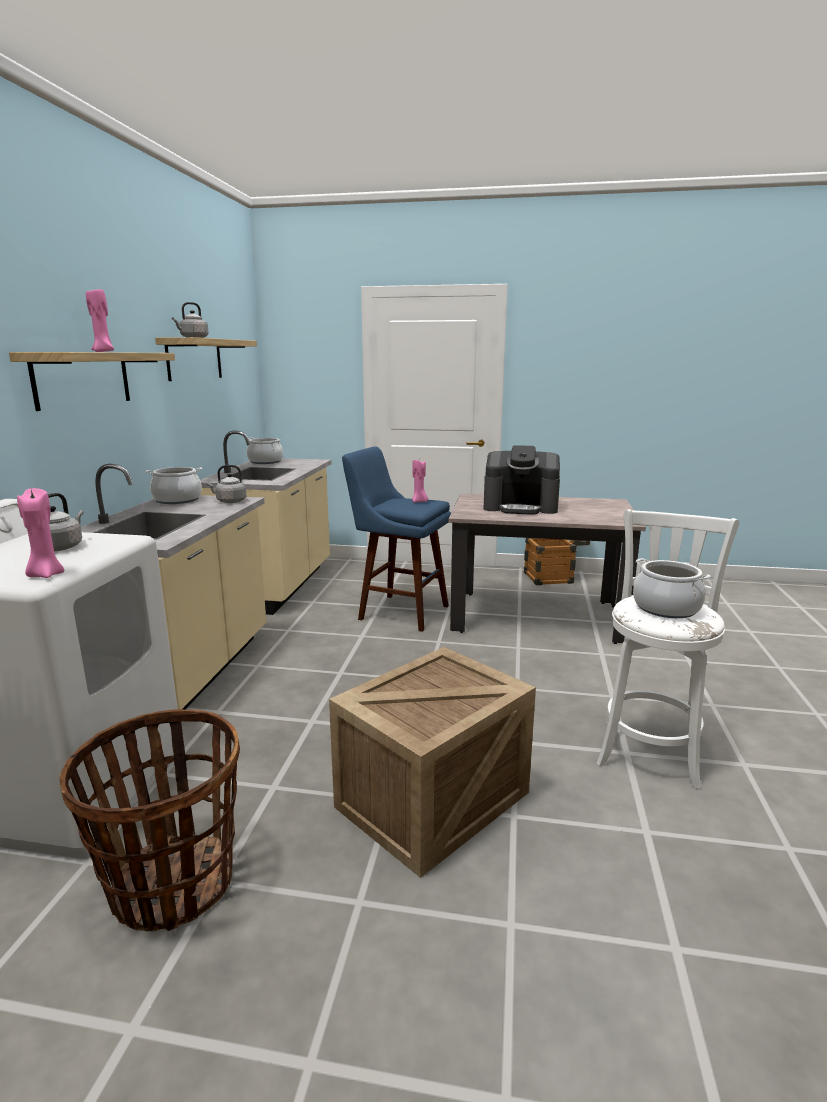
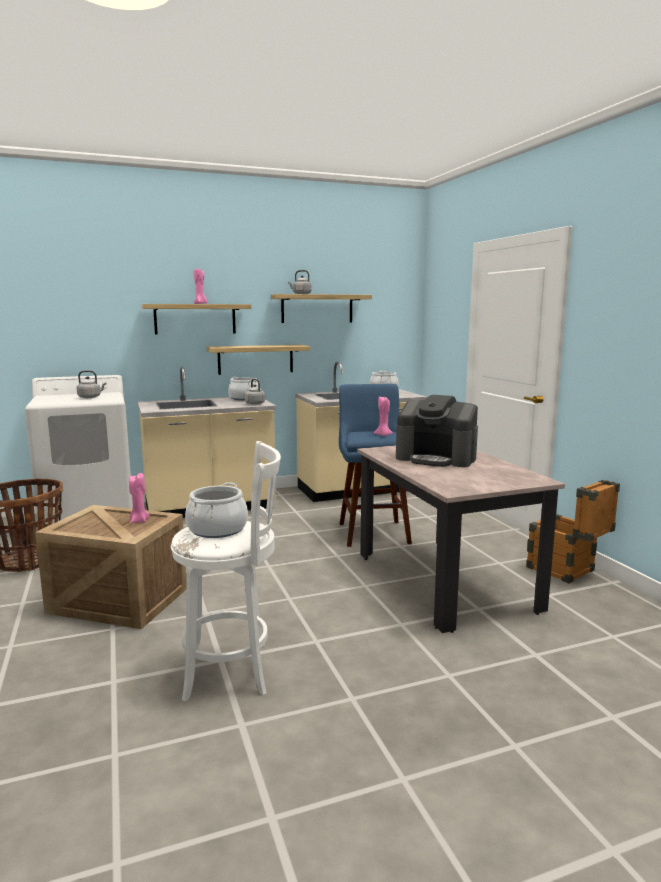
camera: 60 degrees right, 5 degrees down
(45, 575) = (48, 402): pink candle -> pink candle (139, 521)
(152, 439) = (255, 359): none -> shelf
(521, 507) = (436, 458): coffee machine -> coffee machine turned 45 degrees counterclockwise

